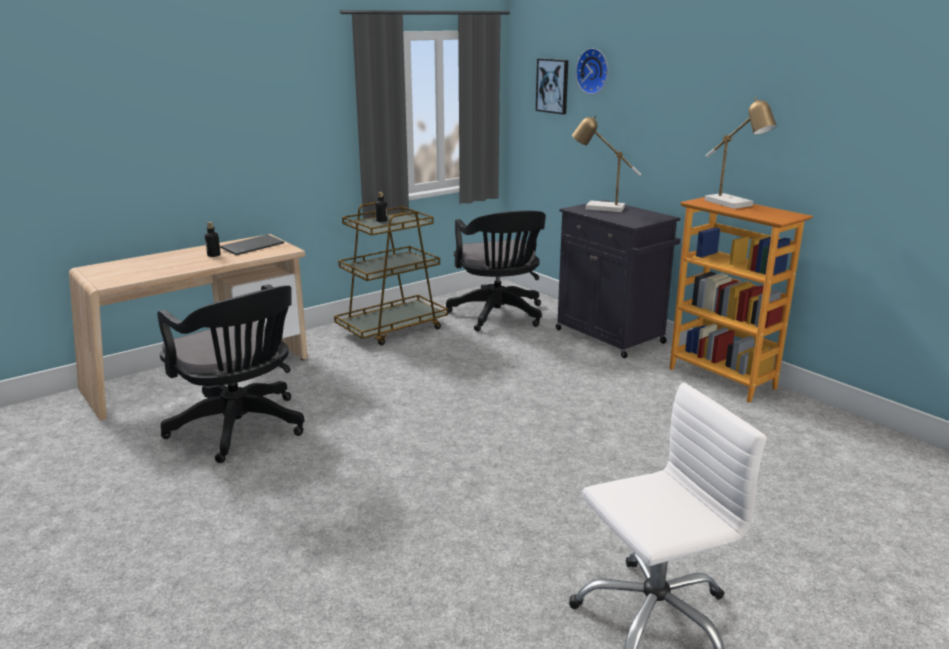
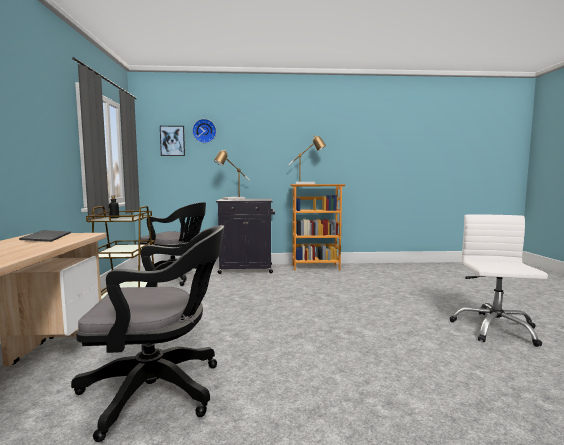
camera: 55 degrees left, 15 degrees down
(214, 255) = (25, 245): bottle -> none

